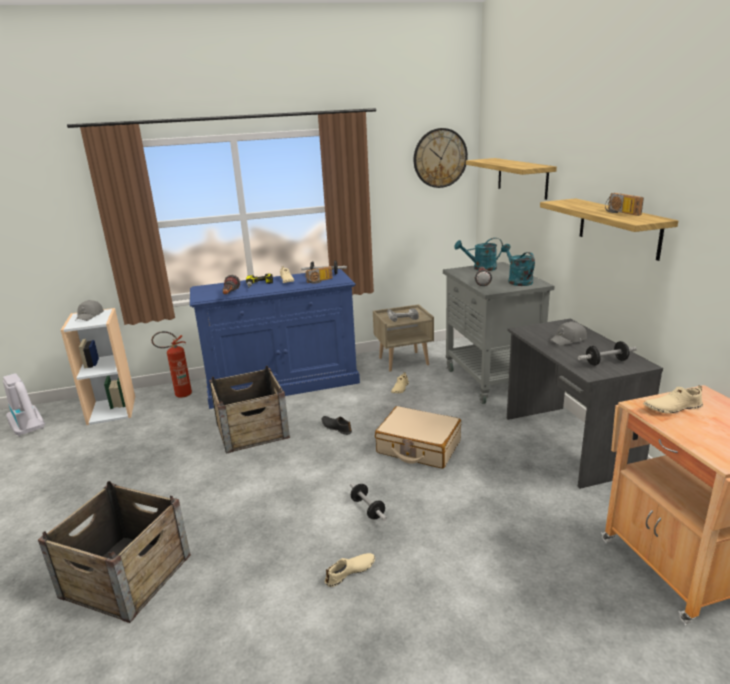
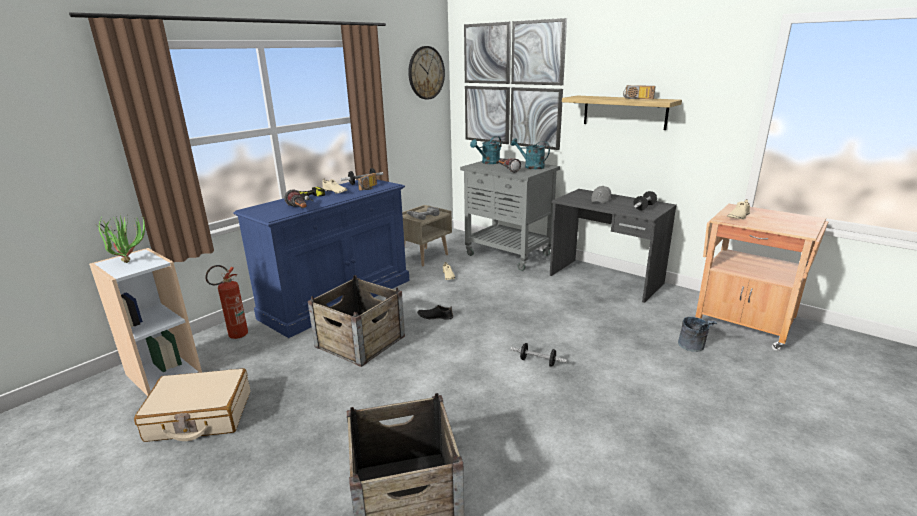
camera: 35 degrees left, 0 degrees up
(32, 432) = (71, 430): vacuum cleaner -> none
(90, 316) = (128, 260): grey cap -> potted plant
(350, 572) = (583, 406): beige shoe -> none
(418, 447) = (516, 310): beige suitcase -> beige suitcase (200, 416)
(522, 177) = (511, 85): shelf -> picture
(564, 567) = (693, 347): none -> grey bucket

